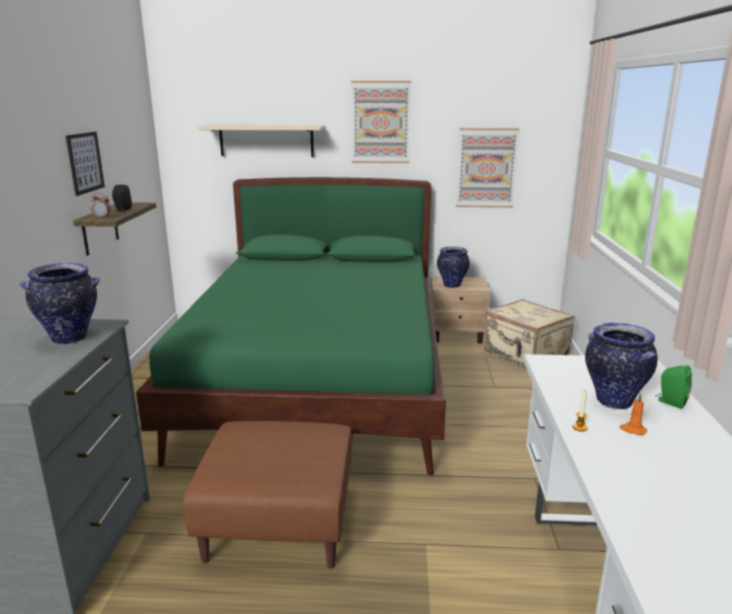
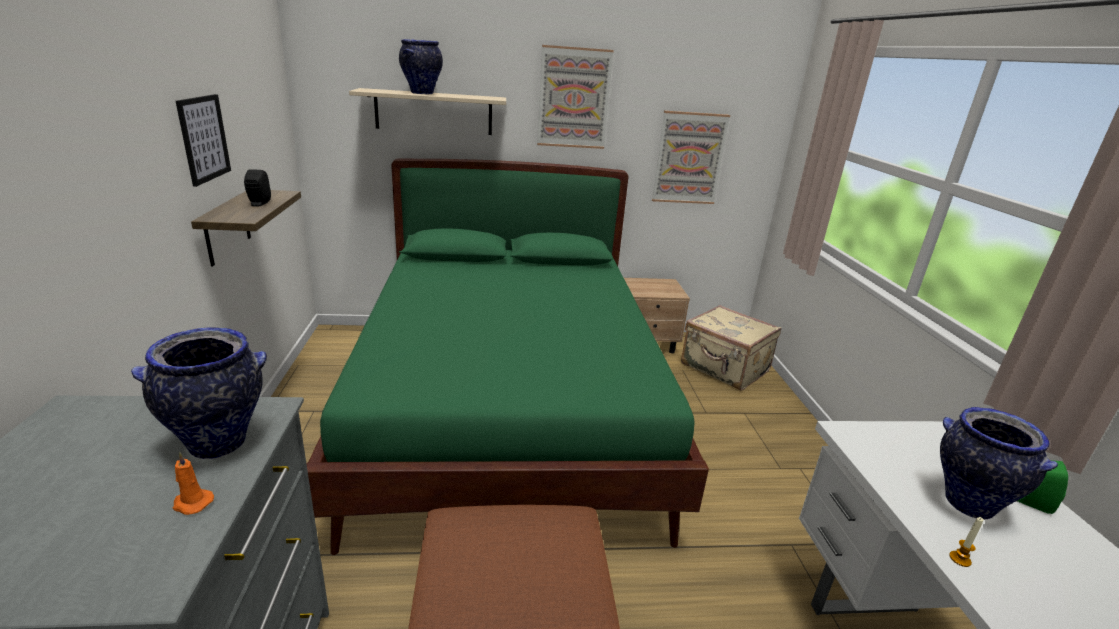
camera: 10 degrees left, 5 degrees up
(102, 217) = (234, 217): alarm clock -> none
(452, 285) = (646, 290): vase -> vase (422, 93)
(632, 429) = (1022, 559): orange candle -> orange candle (192, 503)

